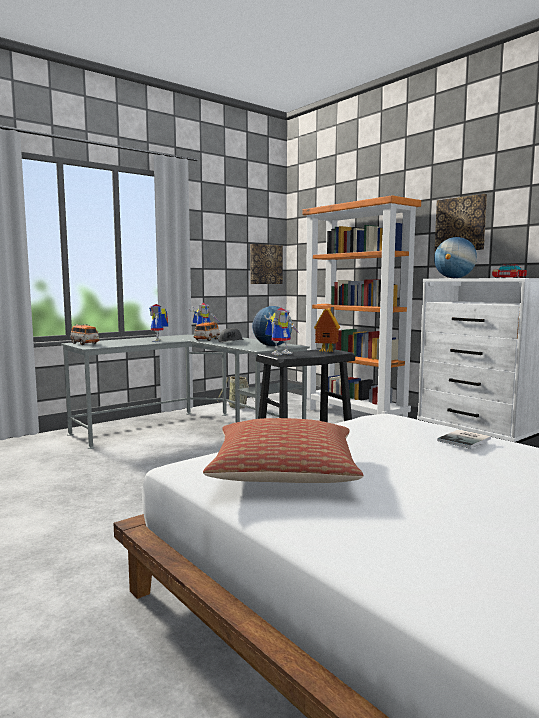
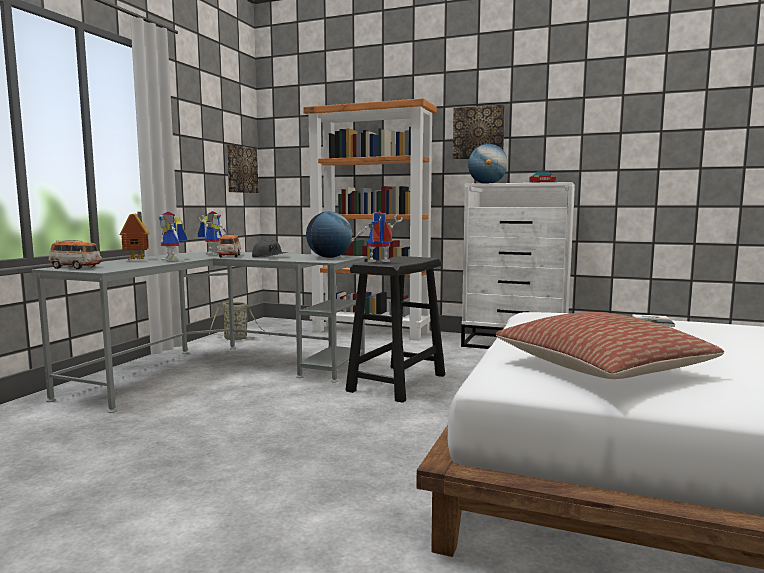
camera: 30 degrees left, 0 degrees up
(281, 353) = (377, 262): toy robot -> toy robot turned 120 degrees counterclockwise
(328, 352) = (414, 258): toy house -> toy house (138, 260)

